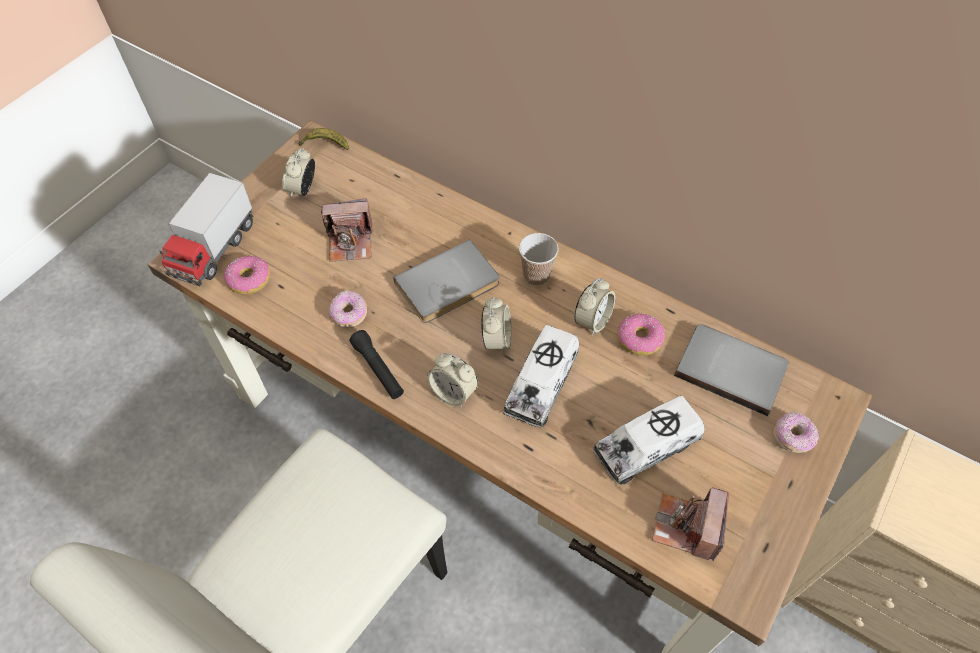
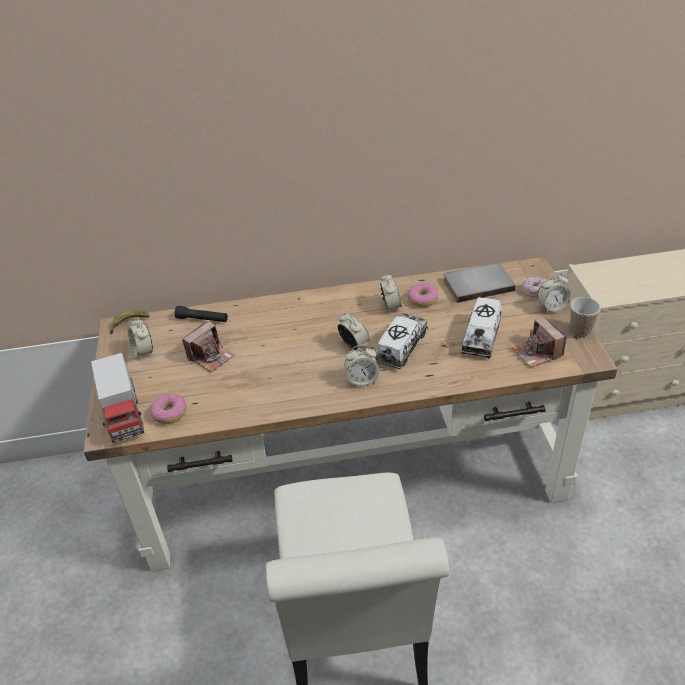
camera: 40 degrees left, 15 degrees down
(349, 314) = (256, 387): donut -> none
(378, 369) = (308, 399): black flashlight -> black flashlight (202, 319)
(449, 286) = (297, 339): grey book -> none
(536, 275) = (338, 306): cup -> cup (579, 331)
(541, 385) = (401, 347): toy truck -> toy truck turned 135 degrees counterclockwise
(787, 479) = (552, 307): none -> alarm clock

